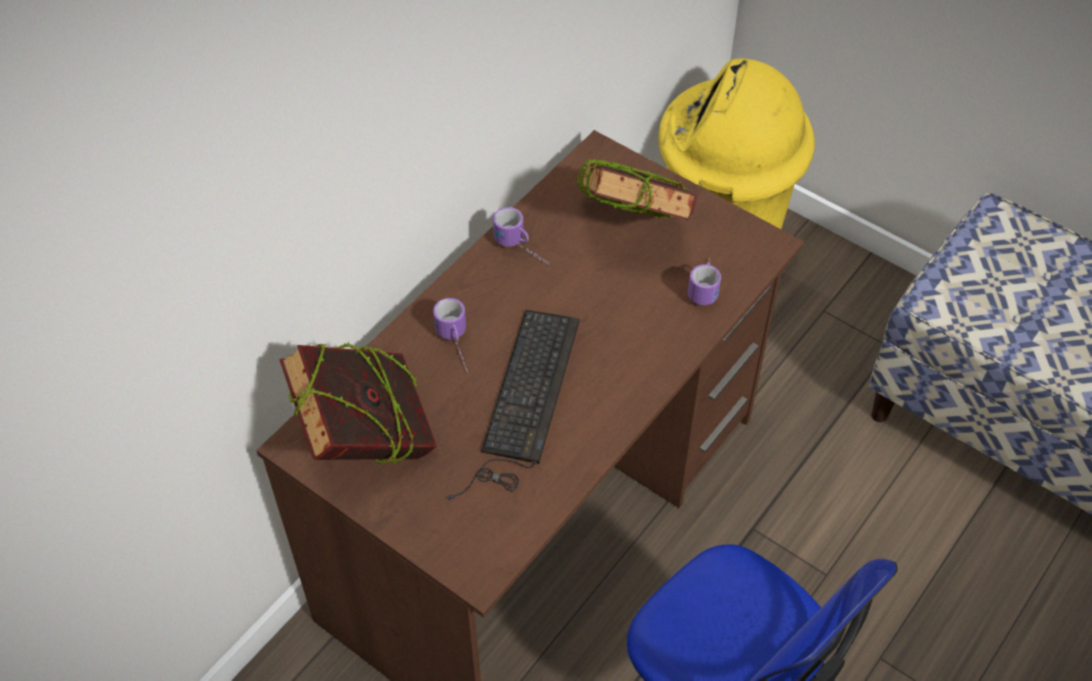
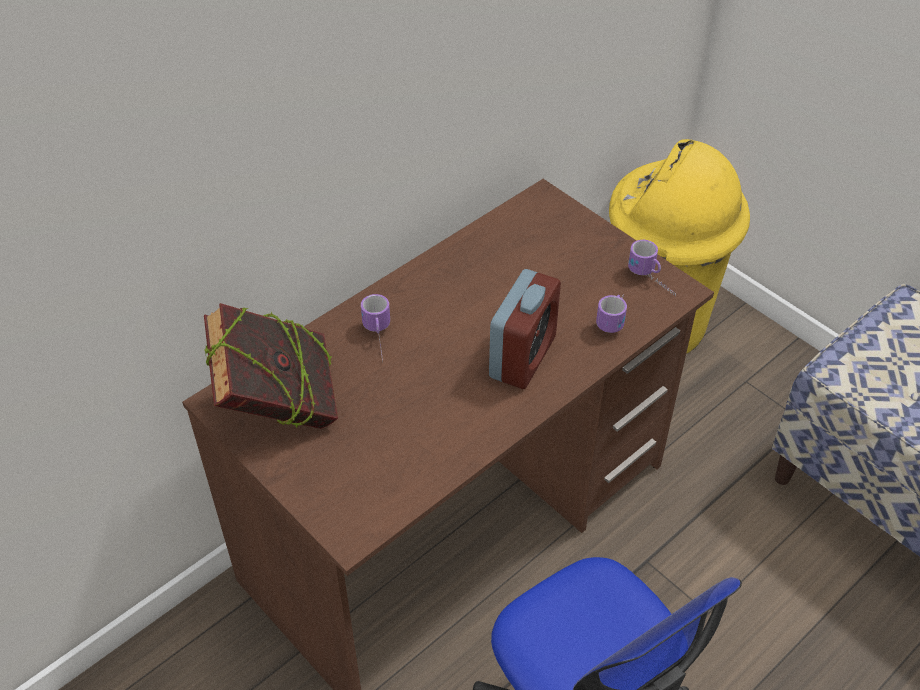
camera: 10 degrees right, 5 degrees down
(522, 251) = (456, 268): mug -> mug (652, 281)
(522, 403) = (426, 394): keyboard -> none
(616, 345) = (522, 357): none -> alarm clock
(631, 234) = (557, 266): book -> none

